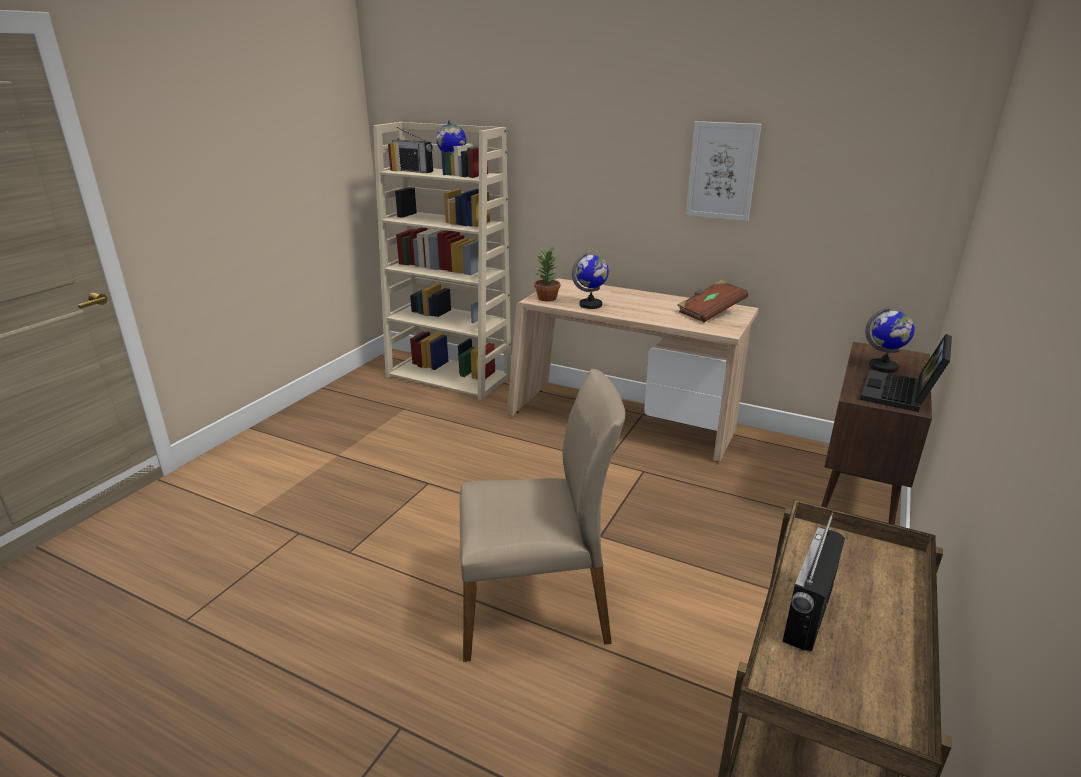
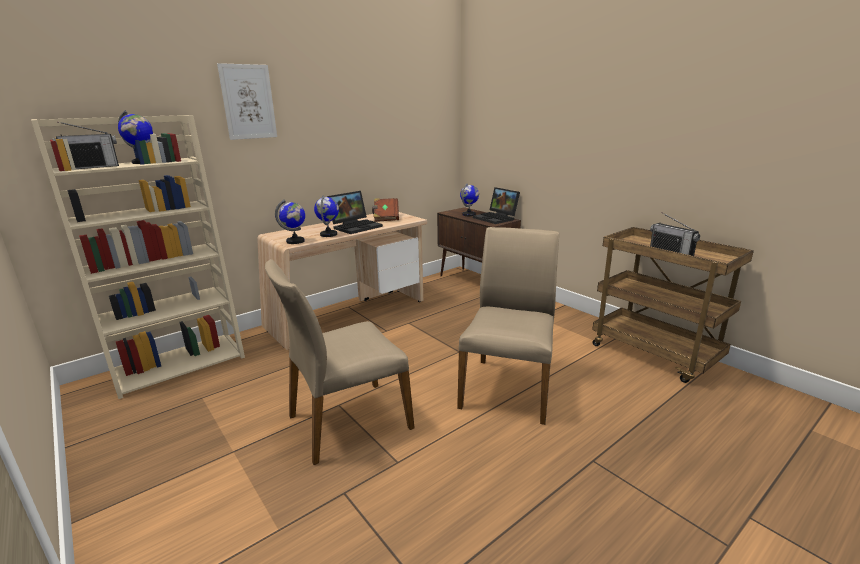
camera: 65 degrees left, 5 degrees down
(403, 498) = (347, 421): none -> beige chair
(547, 298) = (295, 241): potted plant -> globe
(642, 309) = (356, 226): none -> laptop
(722, 171) = (355, 131): picture -> picture (248, 102)

